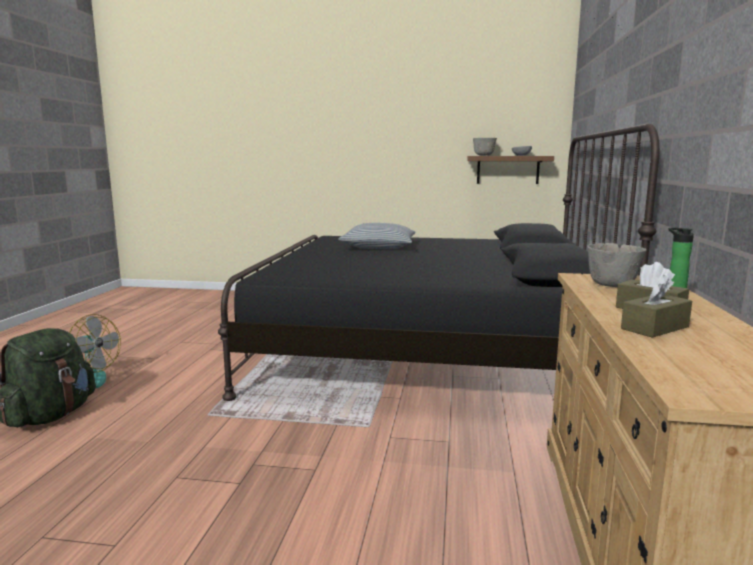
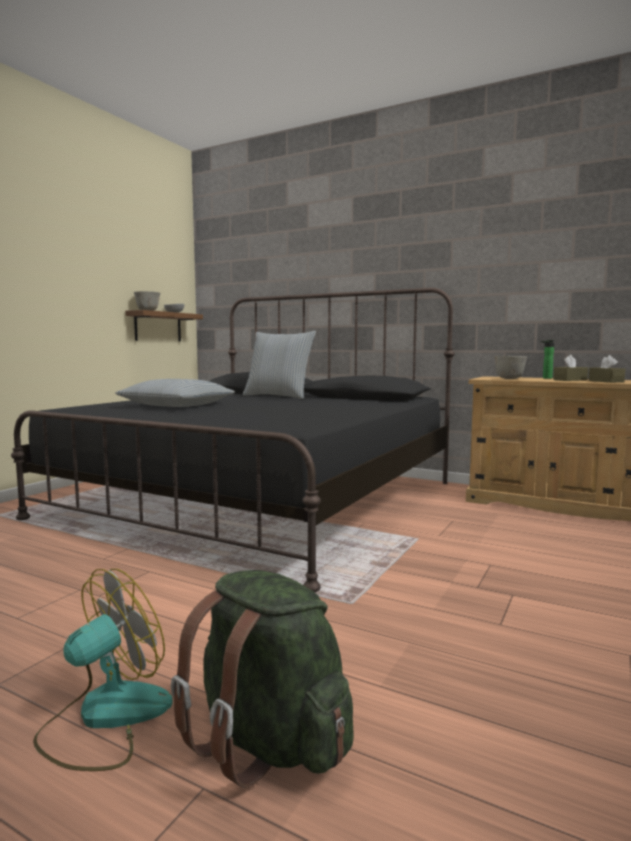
camera: 70 degrees left, 5 degrees down
(496, 254) = (278, 396): none -> pillow

